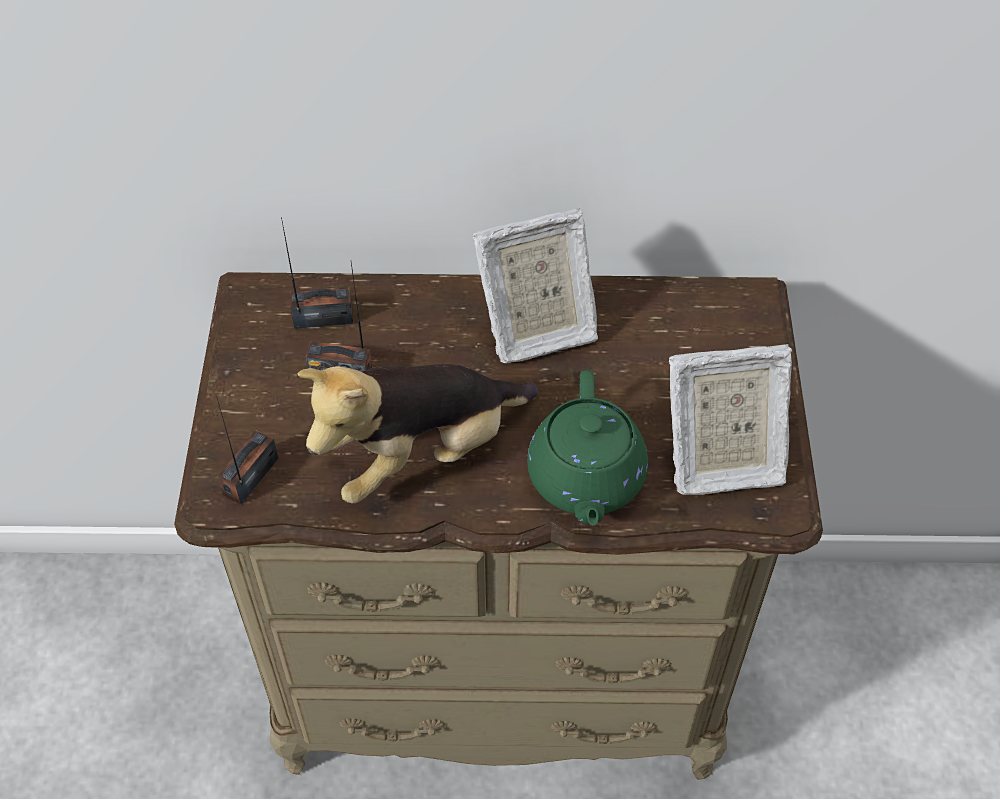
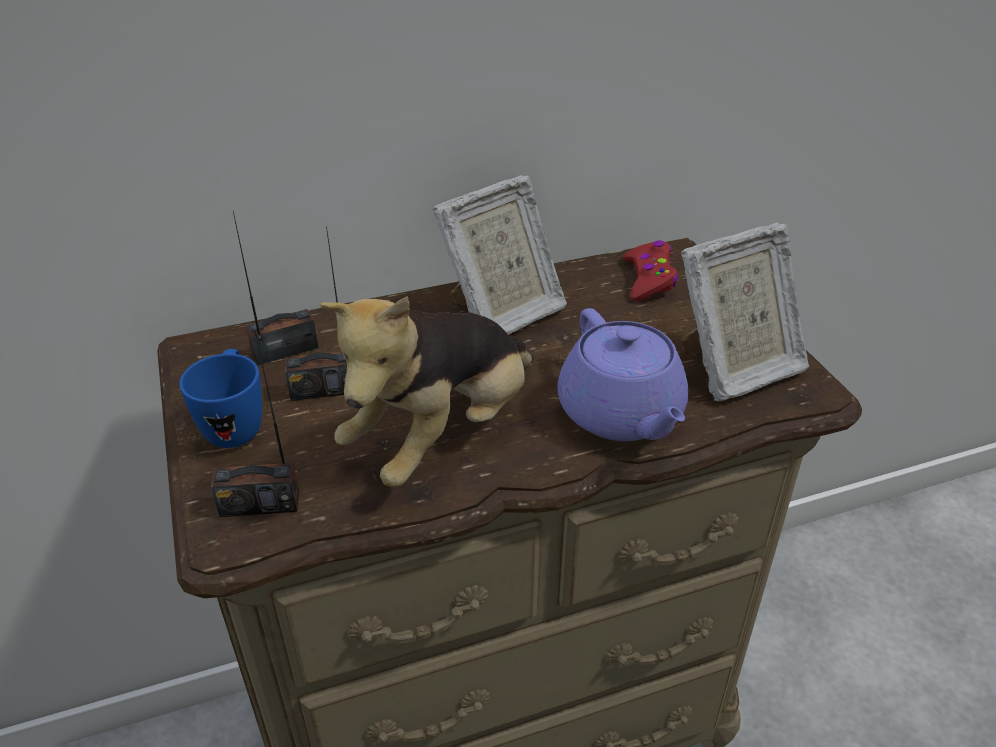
camera: 20 degrees left, 15 degrees down
(251, 477) = (260, 504): radio -> radio turned 105 degrees counterclockwise
(257, 390) = (236, 425): none -> blue mug
(586, 479) = (621, 414): green teapot -> purple teapot
(702, 325) = (649, 279): none -> red game controller

